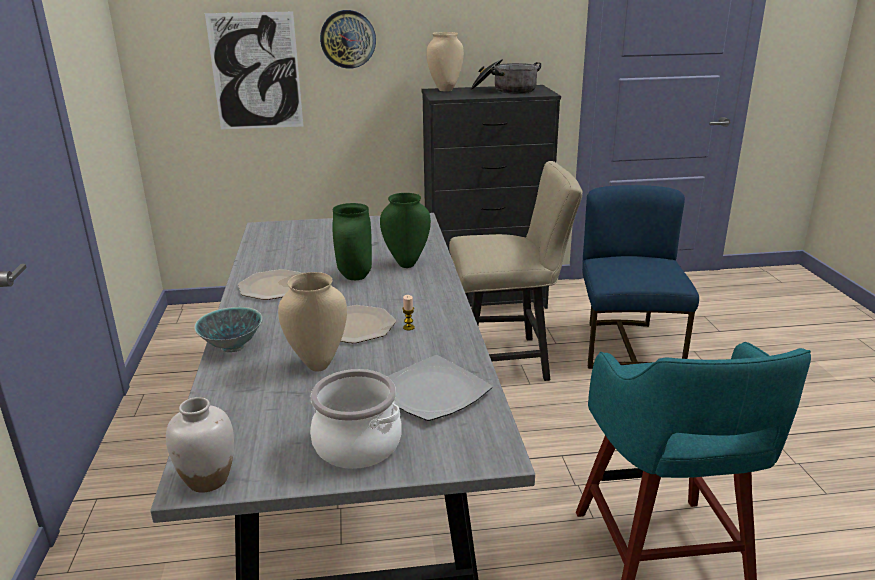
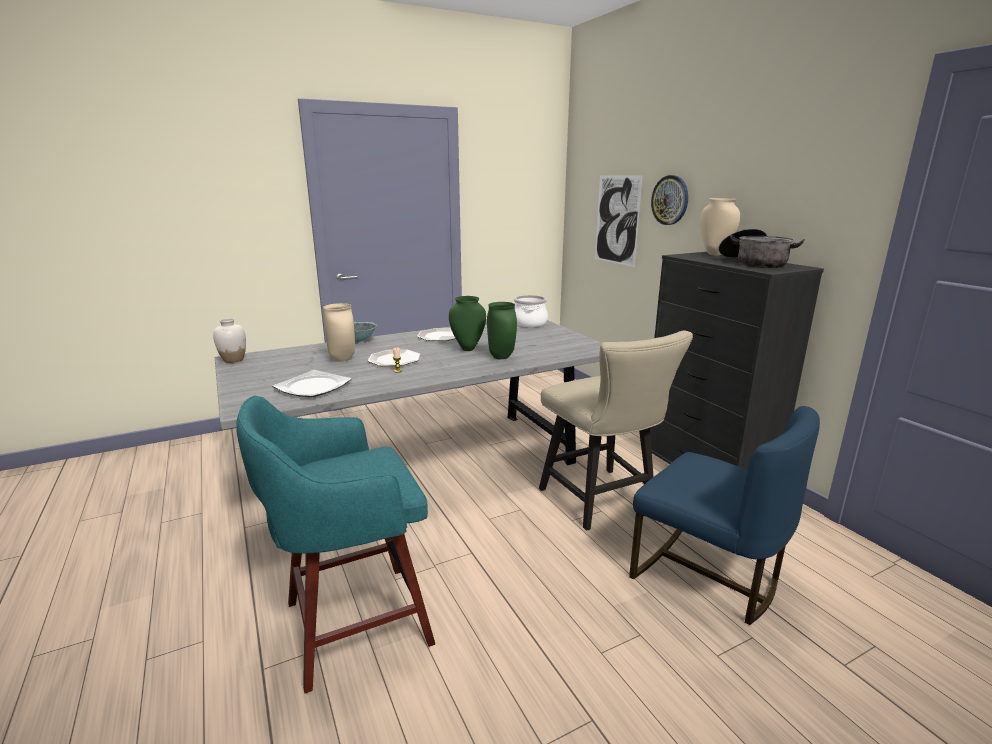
camera: 70 degrees right, 5 degrees down
(356, 445) = (257, 379): cooking pot -> cooking pot (529, 323)
(627, 345) = (707, 576): blue chair -> blue chair turned 60 degrees clockwise

